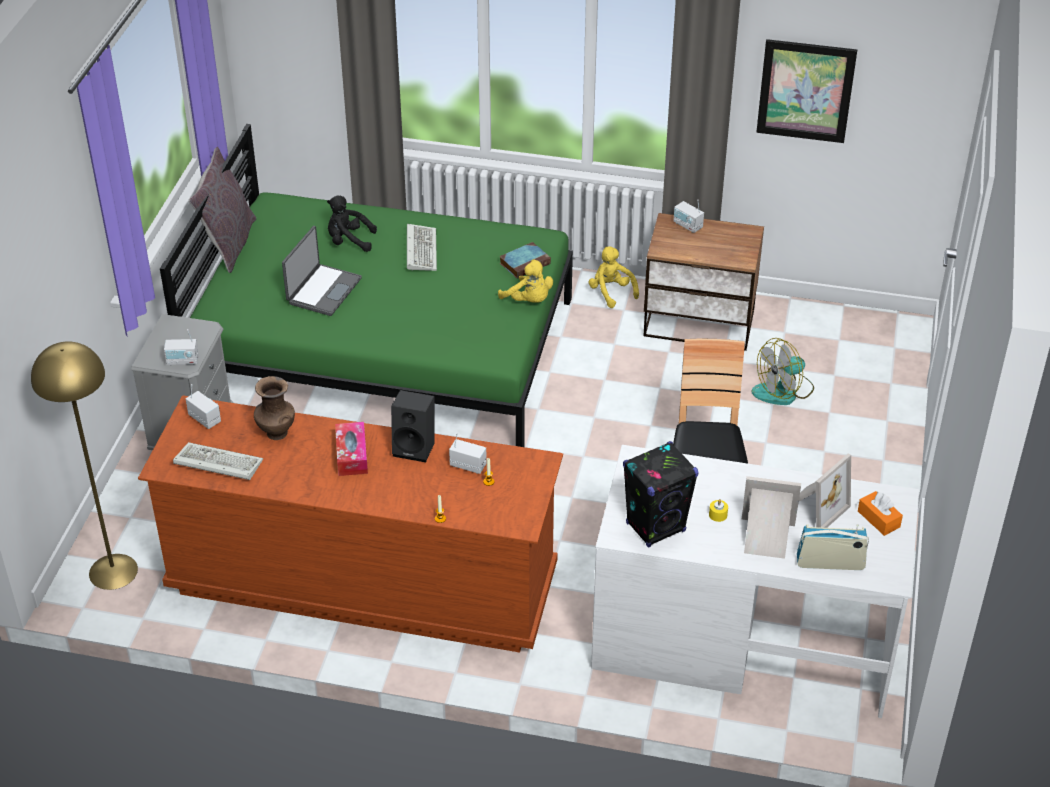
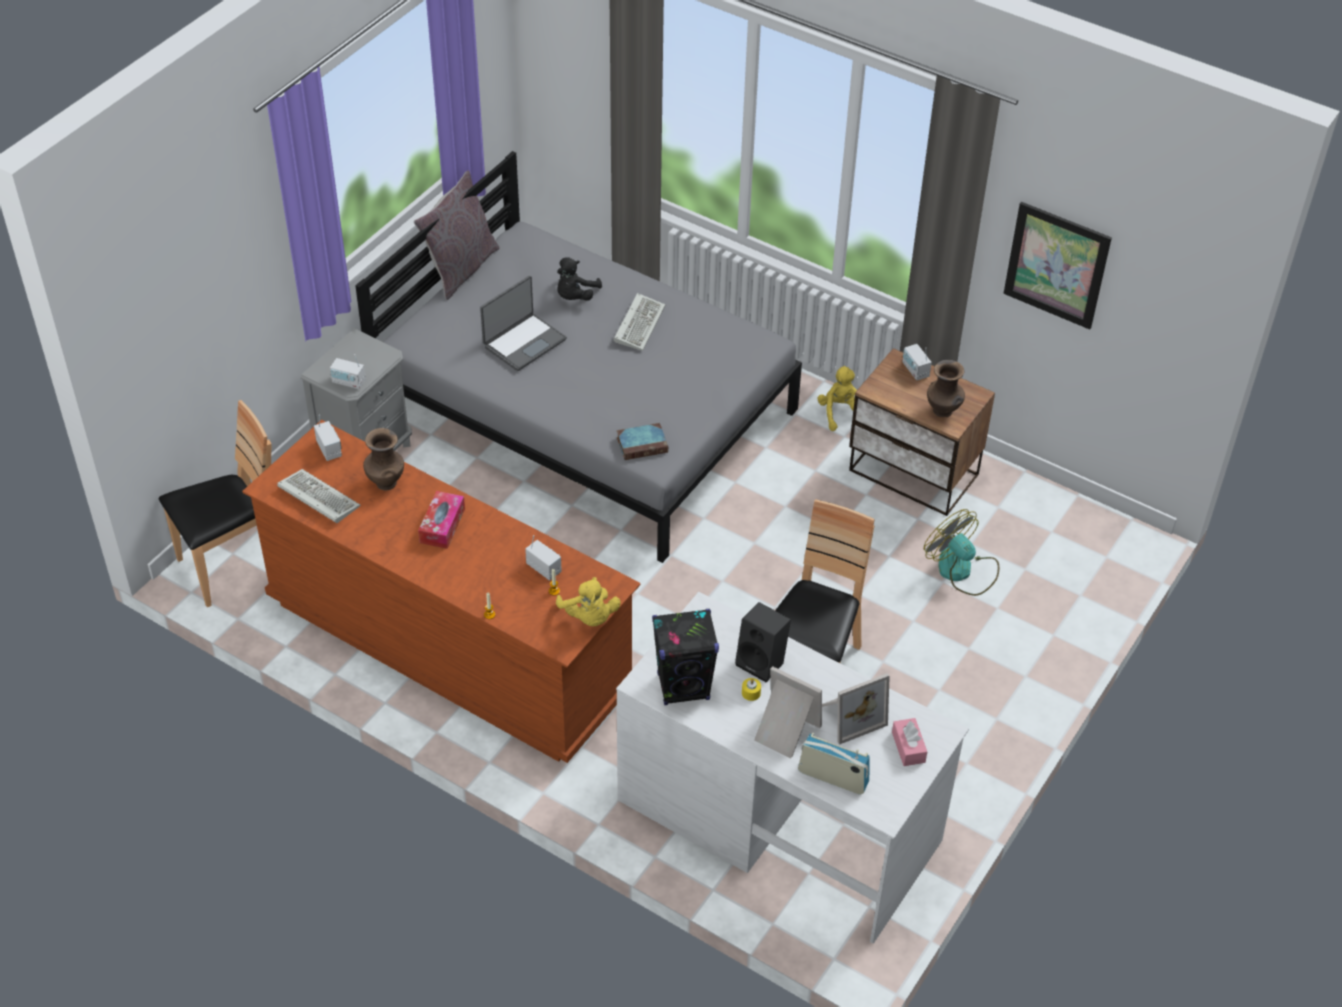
camera: 20 degrees right, 5 degrees up
(113, 571) = (233, 565): yellow floor lamp -> brown chair
(349, 241) = (575, 296): black plush toy -> black plush toy turned 90 degrees counterclockwise
(384, 349) = (586, 412): green bed -> grey bed
(416, 447) = (505, 535): black speaker -> black speaker (762, 662)
(525, 263) = (734, 366): book -> book (643, 444)
(529, 300) = (717, 408): yellow plush toy -> yellow plush toy (589, 617)
(730, 252) = (943, 411): none -> brown vase
(783, 391) = (961, 571): fan -> fan turned 60 degrees clockwise
(878, 519) = (908, 747): orange tissue box -> pink tissue box

